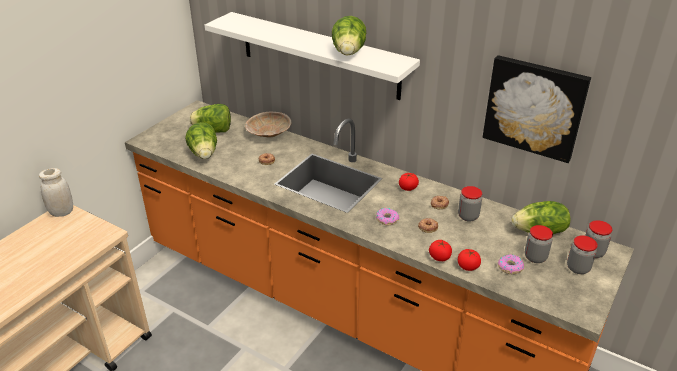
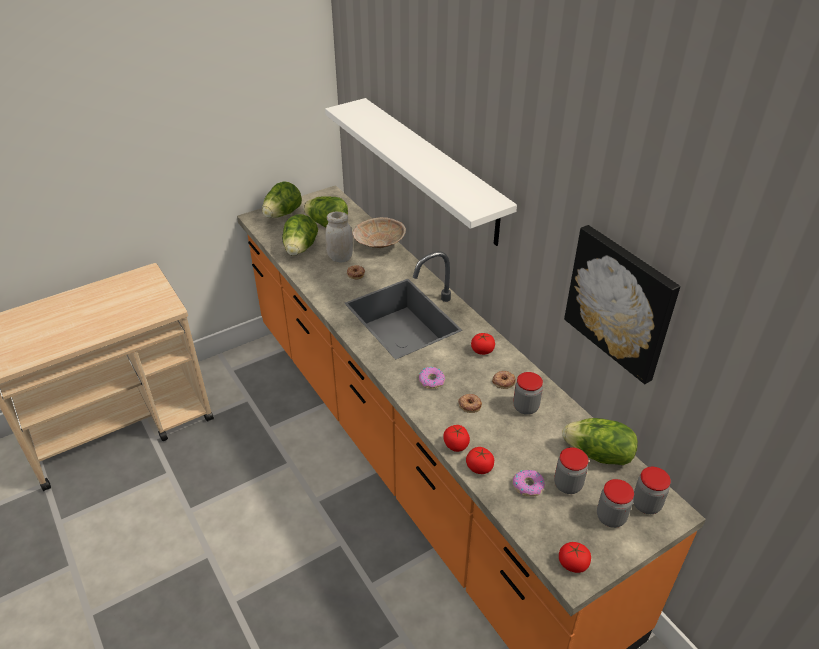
camera: 25 degrees right, 5 degrees up
(62, 212) = (145, 274): white jar -> white jar (340, 258)
(348, 53) = (442, 178): lettuce -> lettuce (282, 214)
(578, 306) = (572, 564): none -> tomato

